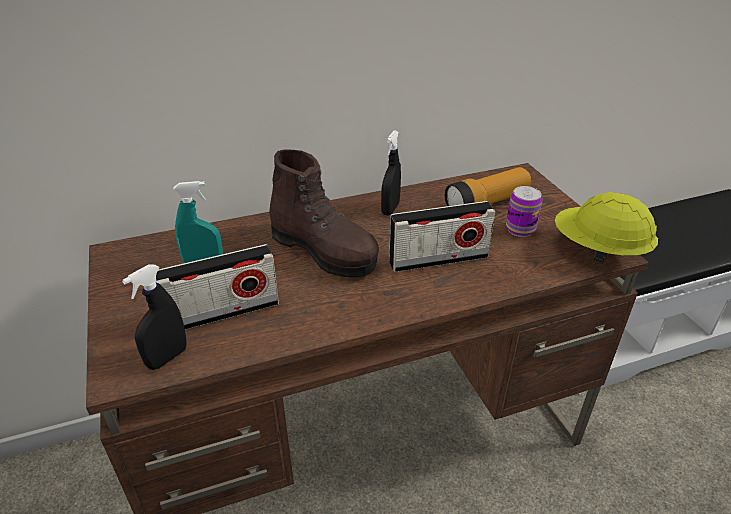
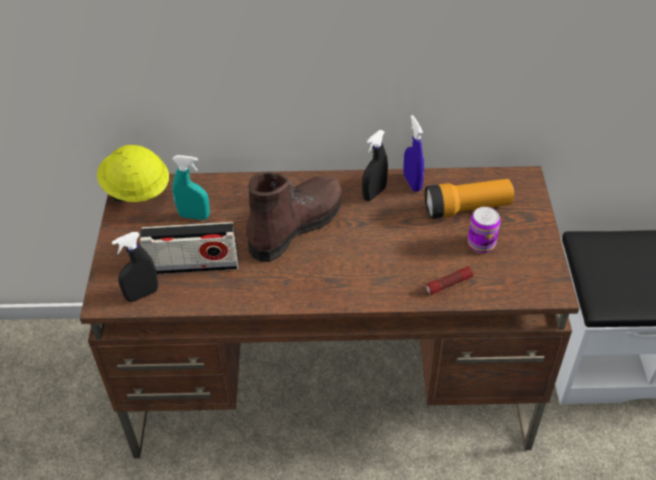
camera: 20 degrees right, 10 degrees up
(324, 251) = (295, 226): brown boot -> brown boot turned 105 degrees counterclockwise
(422, 194) = (412, 183): none -> blue spray bottle
(438, 259) = (388, 258): radio -> none
(514, 269) = (448, 284): none -> flashlight
(598, 251) = (539, 284): yellow hard hat -> yellow hard hat (136, 191)

